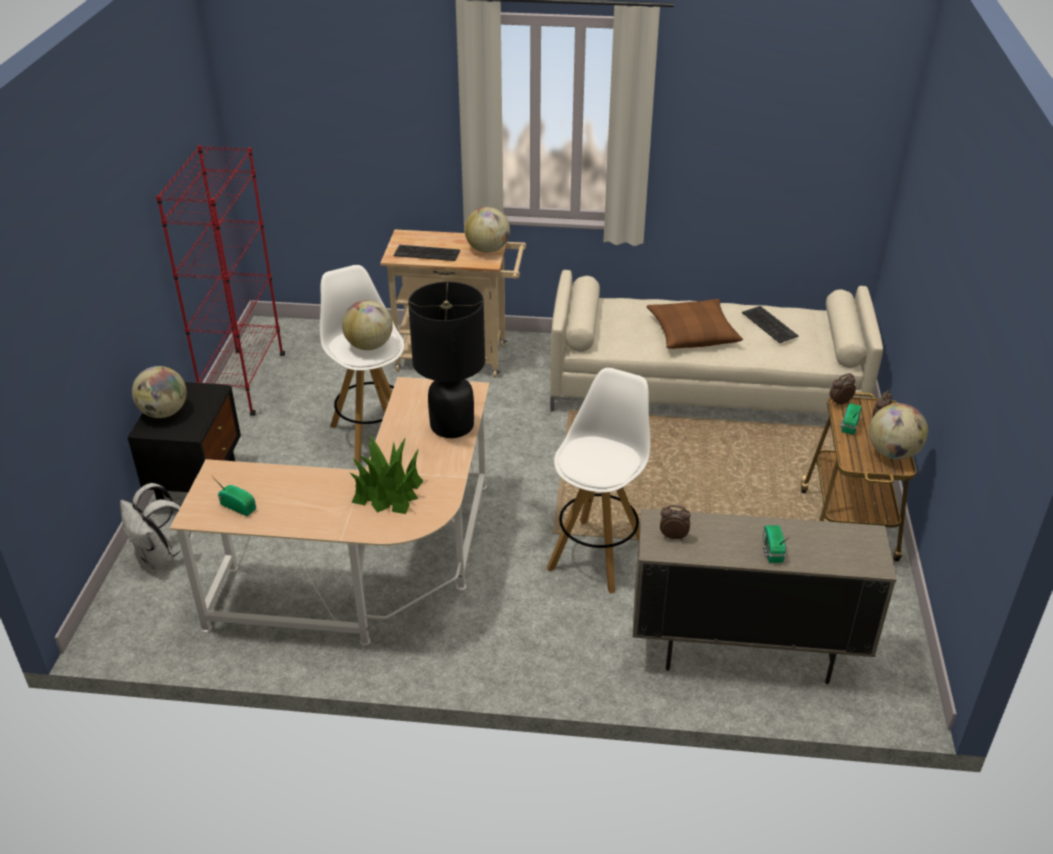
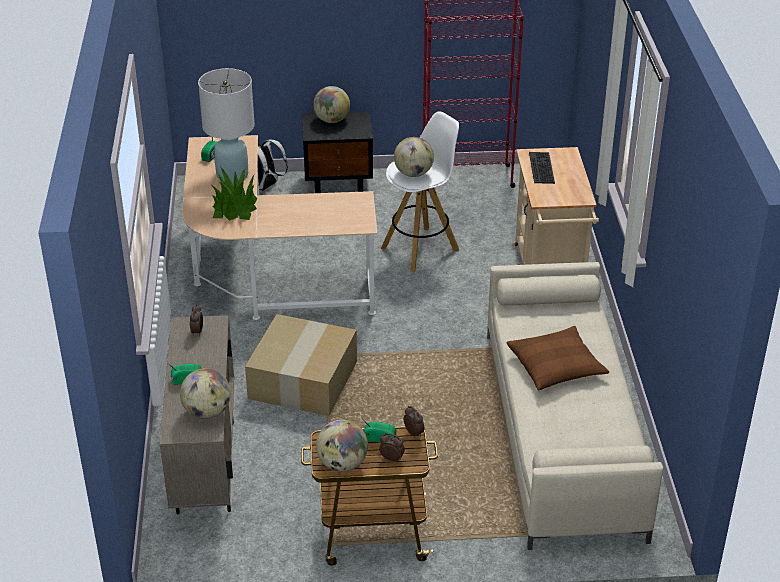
camera: 80 degrees right, 0 degrees up
(302, 489) = (232, 175): none -> white table lamp
(452, 426) = (315, 223): black table lamp -> none
(487, 249) = (563, 197): globe -> globe (207, 412)
(597, 554) = (304, 381): white stool -> cardboard box
(769, 325) = (589, 415): keyboard -> none

